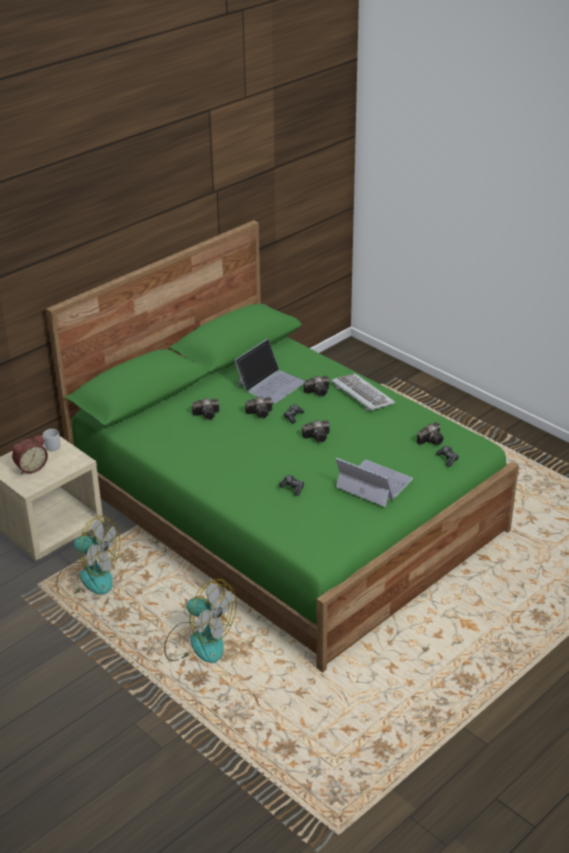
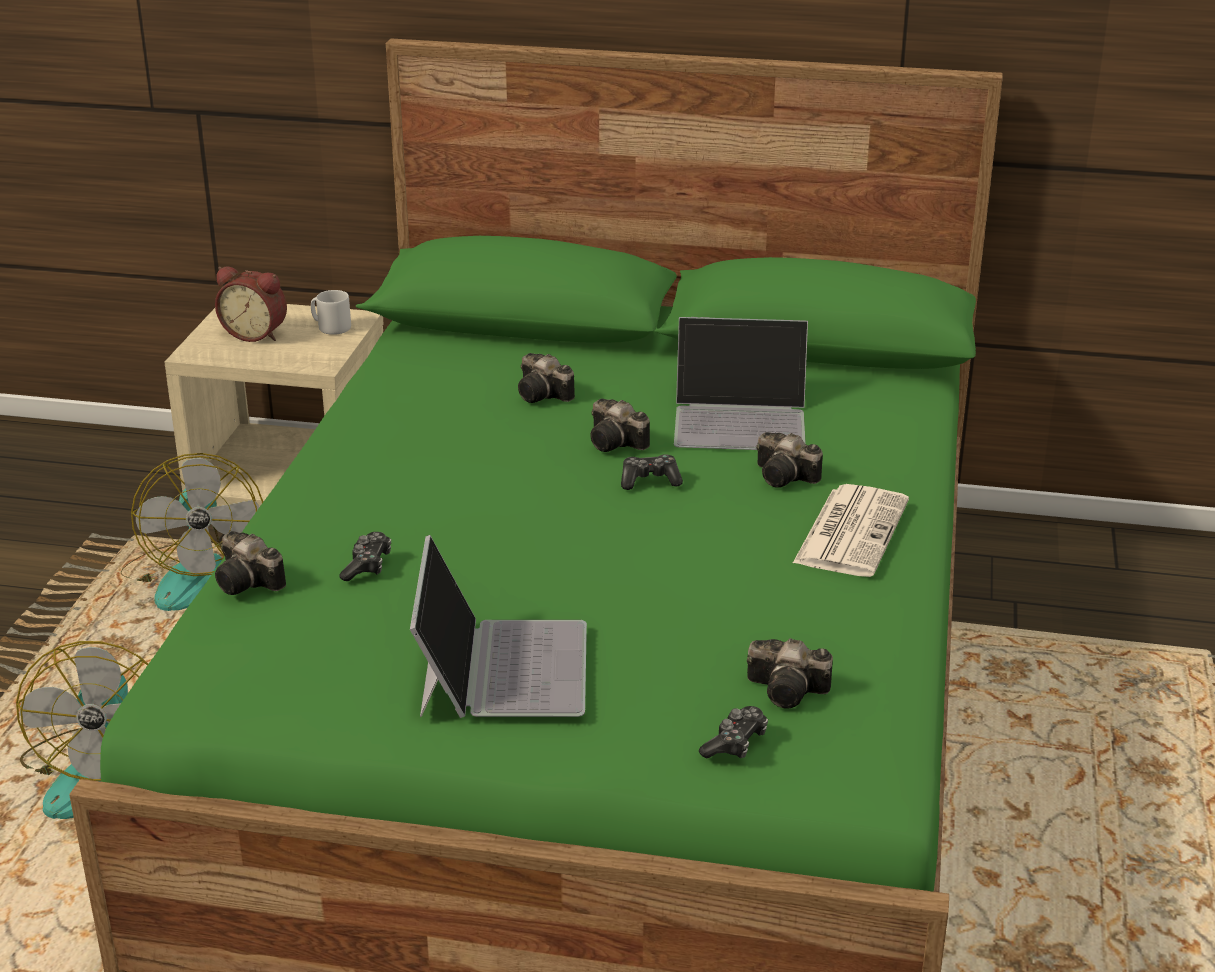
camera: 55 degrees right, 5 degrees down
(318, 437) = (609, 534): camera -> camera (250, 582)
(362, 394) = (851, 531): keyboard -> newspaper

